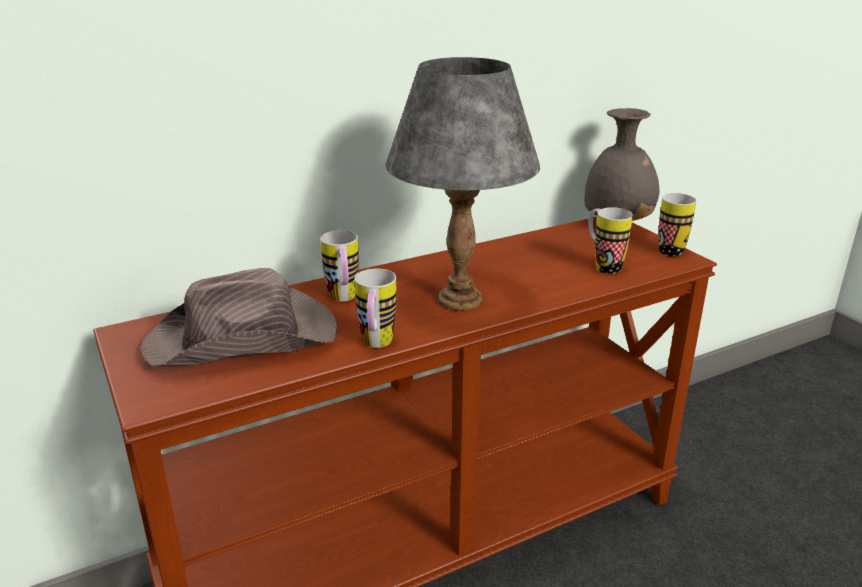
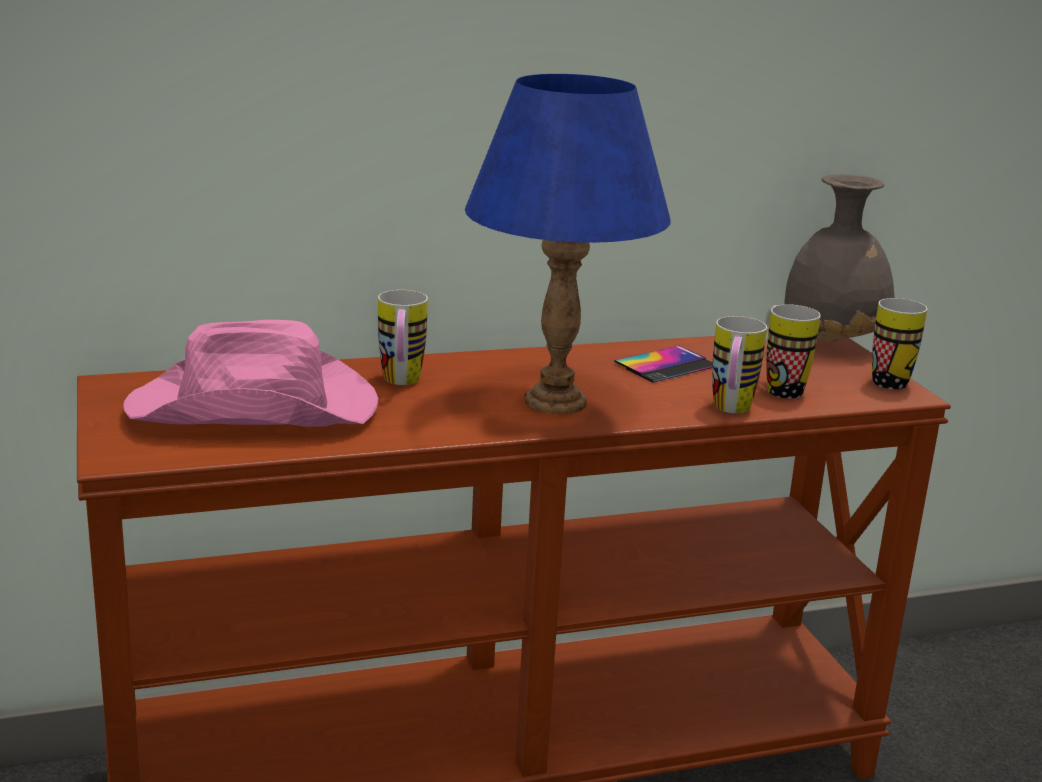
camera: 10 degrees right, 5 degrees down
(244, 339) = (256, 409): brown hat -> pink hat
(376, 345) = (419, 437): mug -> mug (730, 411)
(459, 300) = (554, 402): grey table lamp -> blue table lamp
(520, 257) = (666, 365): none -> phone

